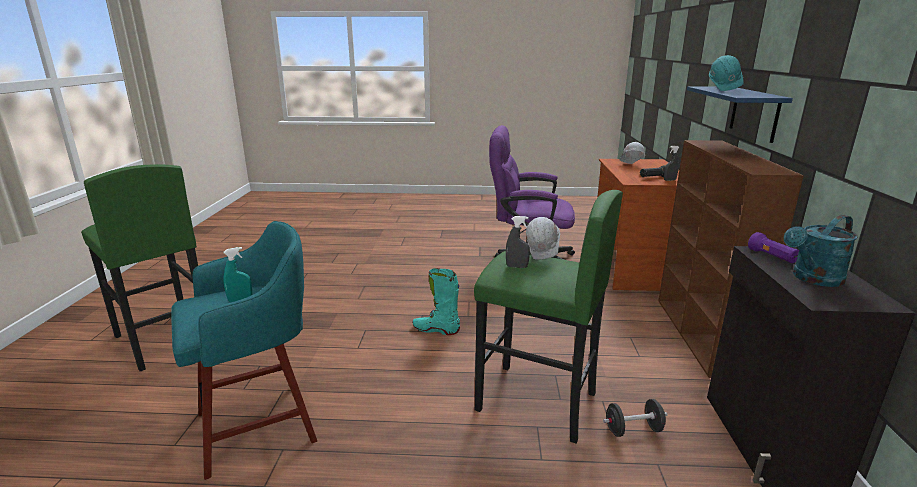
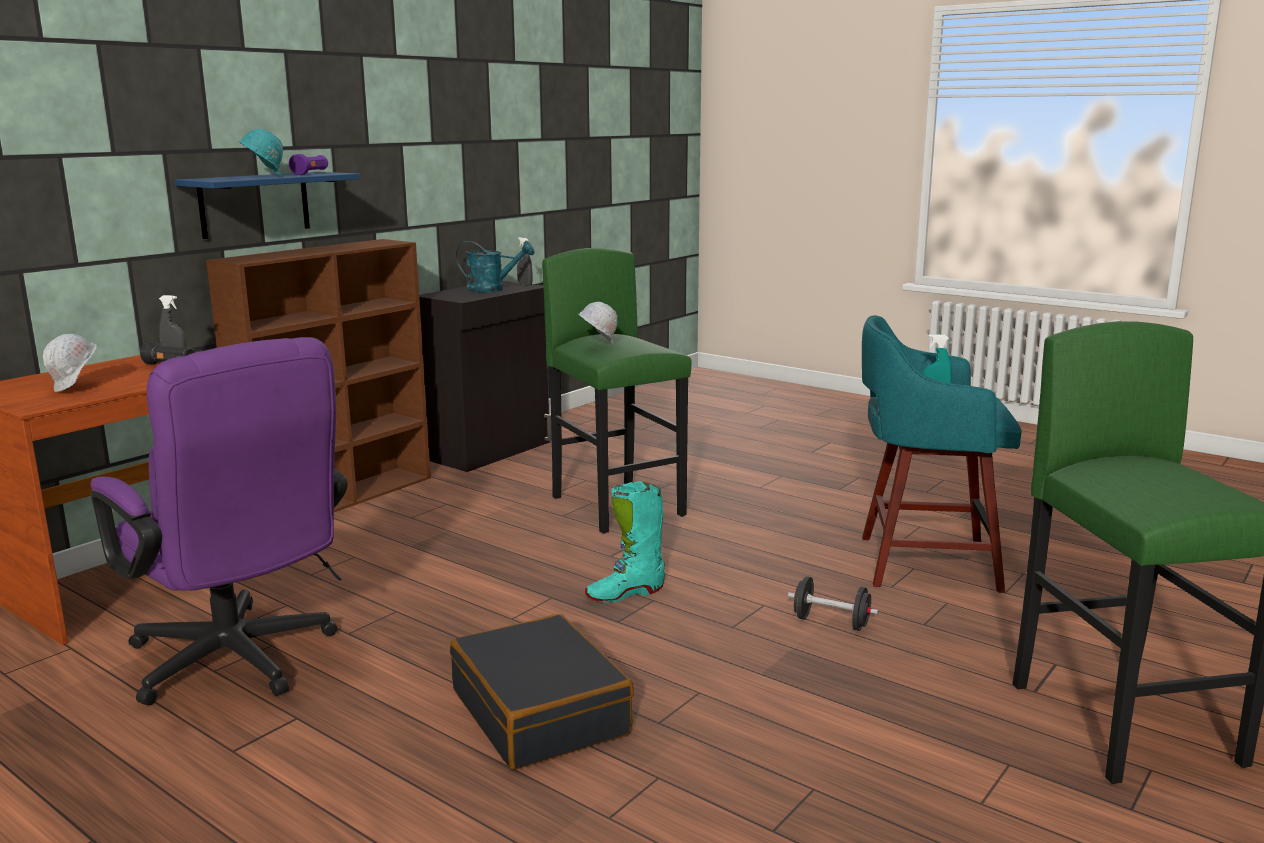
camera: 145 degrees left, 5 degrees down
(408, 277) = (540, 712): none -> black suitcase
(436, 330) = (625, 594): turquoise boot -> turquoise boot turned 105 degrees clockwise
(517, 267) = (642, 344): grey spray bottle -> grey spray bottle (525, 285)
(633, 430) = (570, 475): black dumbbell -> black dumbbell (831, 622)
(772, 257) = (467, 296): purple flashlight -> purple flashlight (311, 173)

